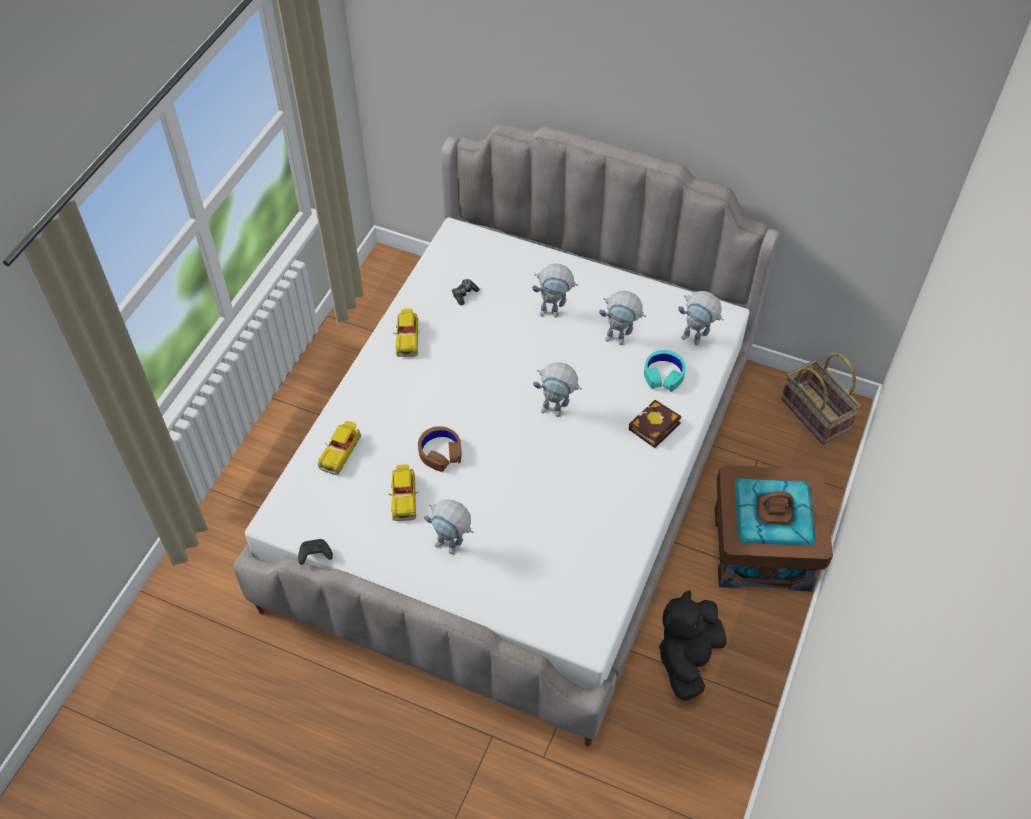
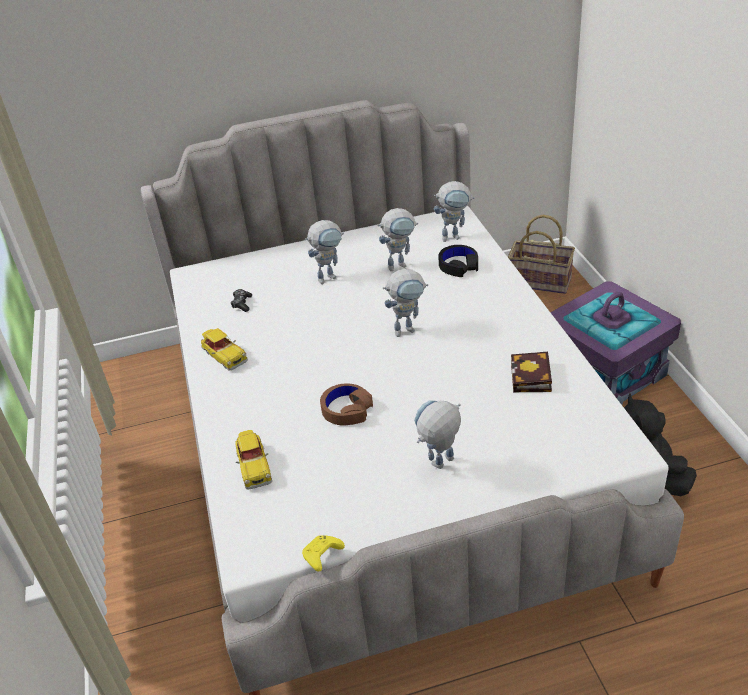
camera: 35 degrees left, 15 degrees down
(314, 554) = (322, 556): black game controller -> yellow game controller
(404, 497) = (353, 460): toy car -> none
(452, 547) = (440, 466): toy robot -> toy robot turned 150 degrees clockwise
(653, 428) = (493, 297): book -> book (532, 378)
(663, 375) = (458, 266): turquoise headphones -> black headphones
(762, 548) = (604, 372): brown storage box -> purple storage box

